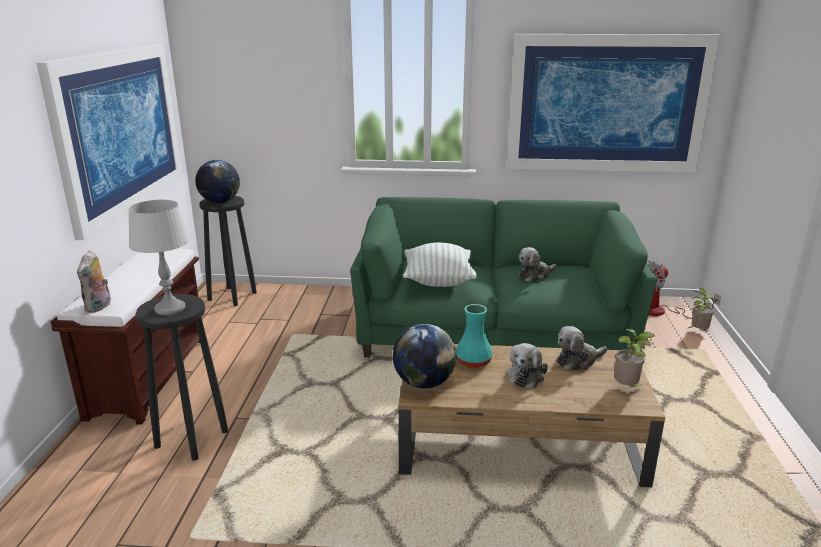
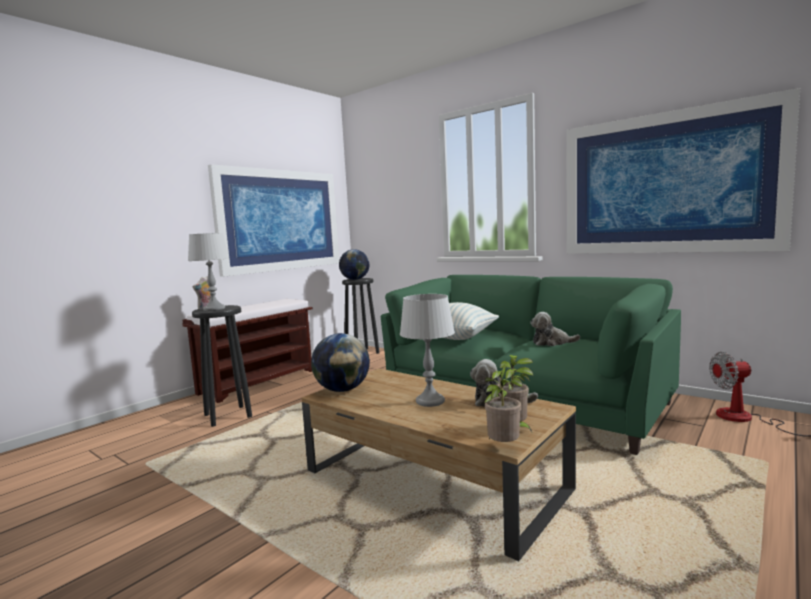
camera: 35 degrees right, 15 degrees down
(474, 362) = (403, 386): turquoise vase -> none
(526, 375) = (430, 401): plush toy -> grey table lamp
(697, 331) = (781, 444): potted plant -> potted plant (502, 447)

